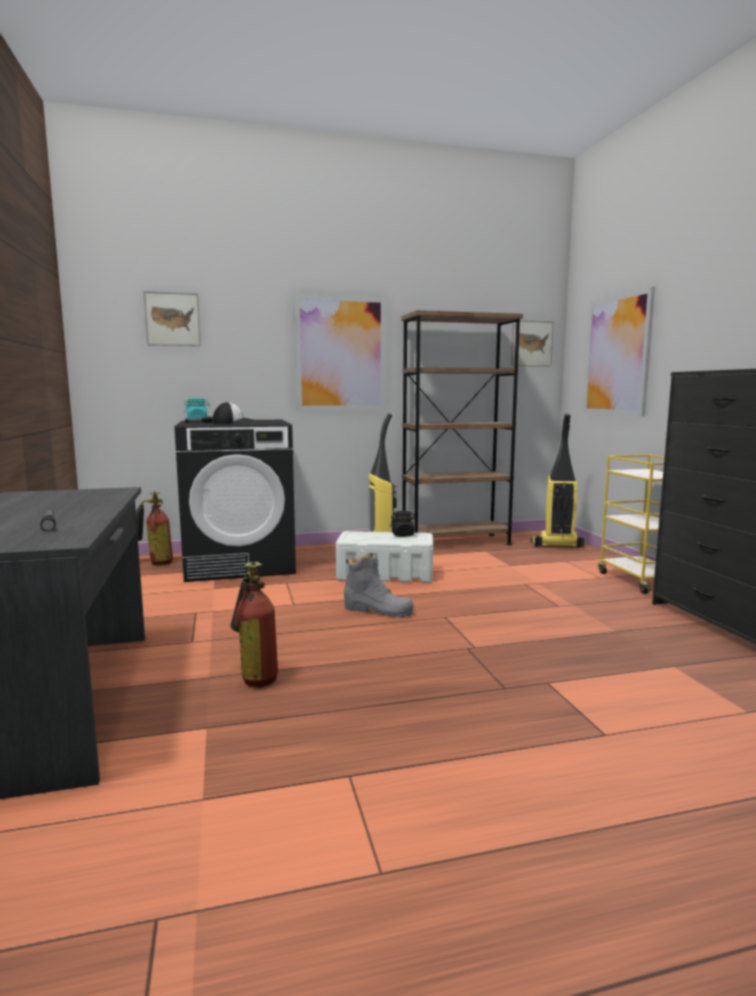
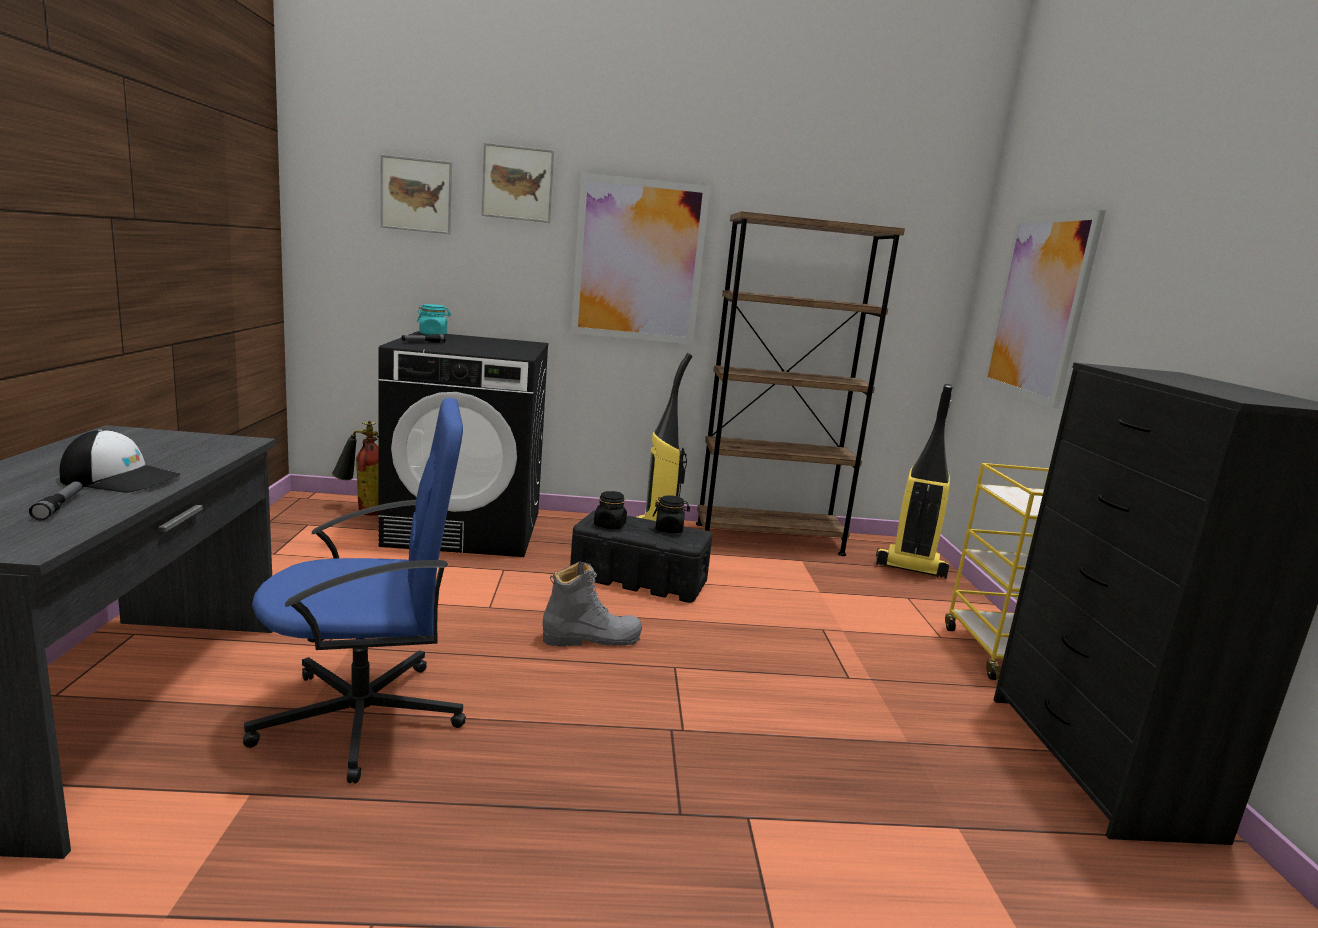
camera: 10 degrees right, 5 degrees up
(236, 423) = (466, 349): cap -> cap (121, 479)
(254, 675) = (365, 717): fire extinguisher -> blue office chair
(361, 538) = (609, 525): none -> black jar
(378, 610) = (591, 638): grey boot -> grey boot turned 45 degrees counterclockwise
(386, 575) = (639, 579): white storage box -> black storage box
(531, 343) = (924, 269): picture -> picture (517, 183)

